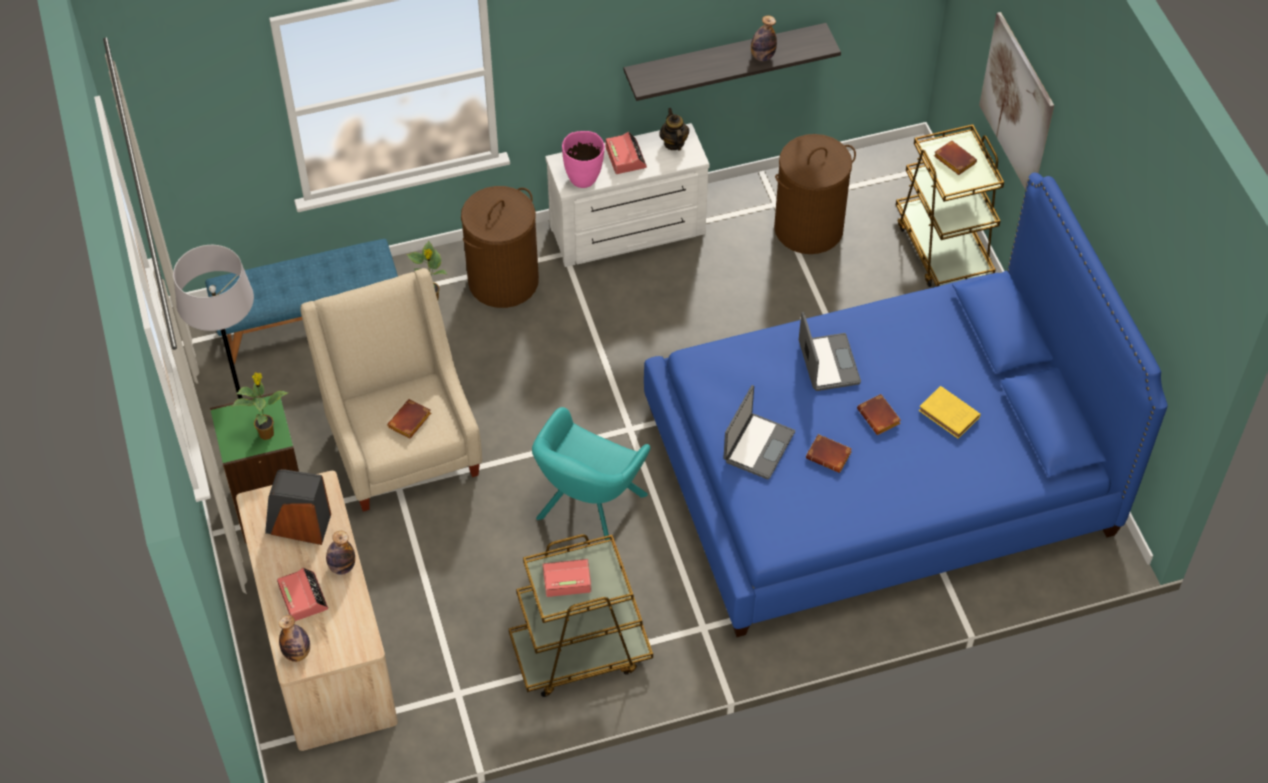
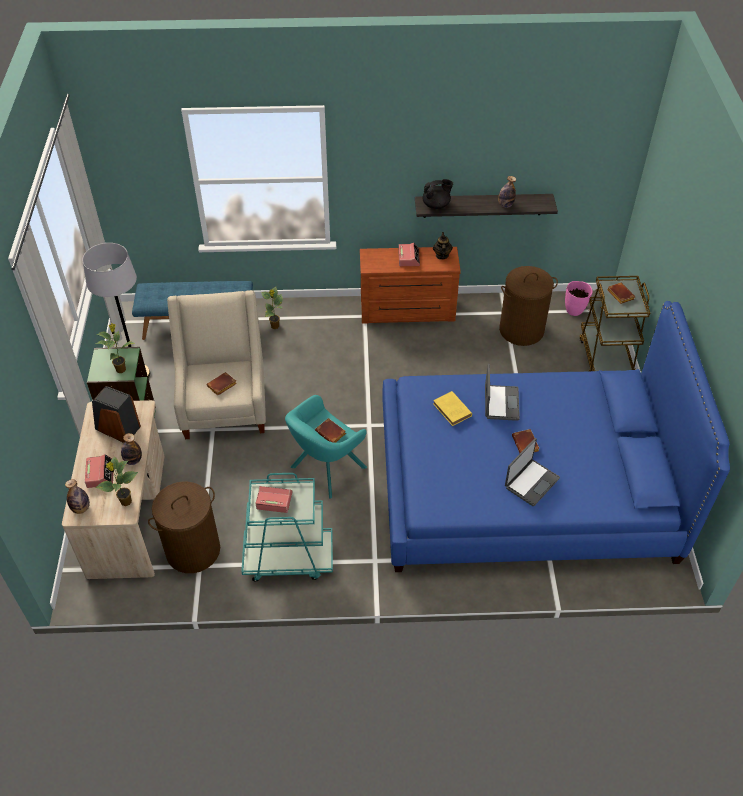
camera: 15 degrees right, 5 degrees down
(357, 629) = (125, 502): none -> potted plant
(503, 281) = (321, 324): brown laundry basket -> brown laundry basket (193, 550)
(580, 653) = (288, 558): brown cart -> turquoise cart
(583, 178) = (378, 265): pink vase -> pink vase (574, 310)
(628, 233) = (407, 311): white dresser -> brown dresser
(661, 76) = (436, 205): none -> black teapot
(757, 446) = (437, 445): laptop -> laptop (531, 482)
(830, 455) = (484, 461): brown book -> brown book (331, 433)
(950, 415) = (575, 453): yellow book -> yellow book (452, 410)
(1017, 104) = (666, 257): picture -> none

